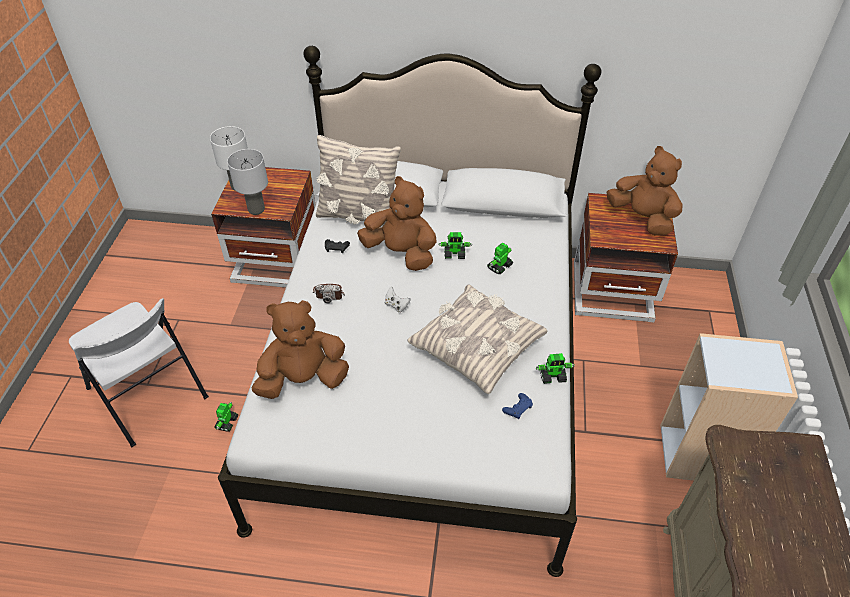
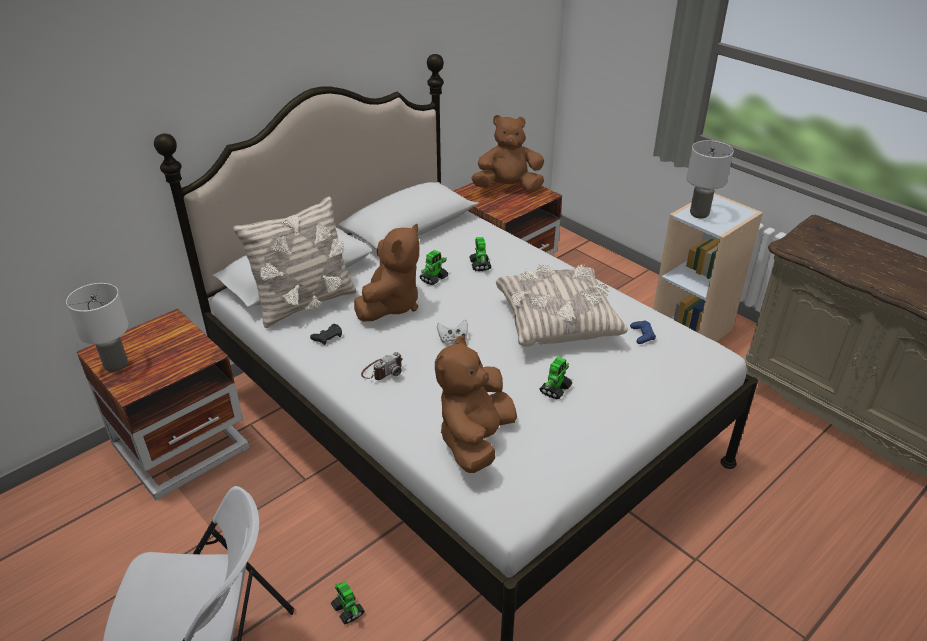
camera: 50 degrees left, 10 degrees down
(255, 211) = (174, 372): white table lamp -> white table lamp (699, 215)
(401, 253) = (391, 305): brown plush toy -> brown plush toy turned 135 degrees clockwise
(552, 376) = (627, 302): toy robot -> toy robot (555, 389)

